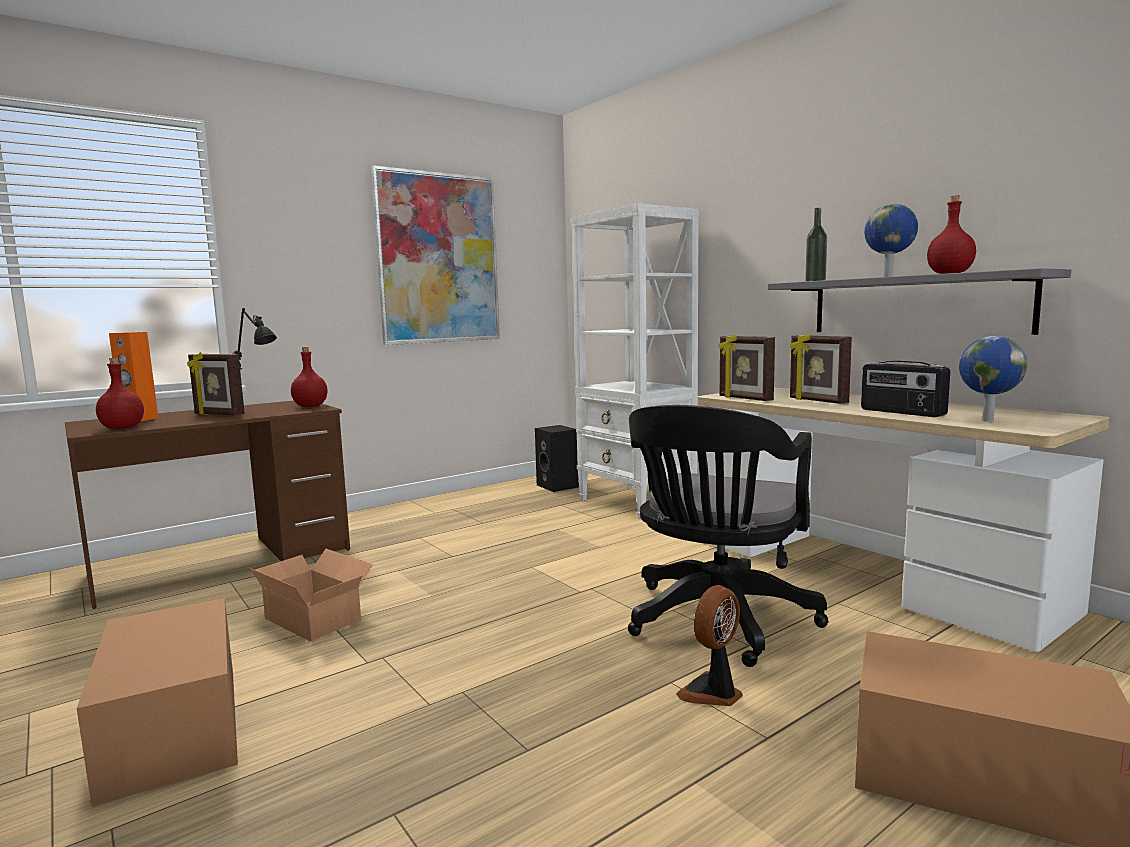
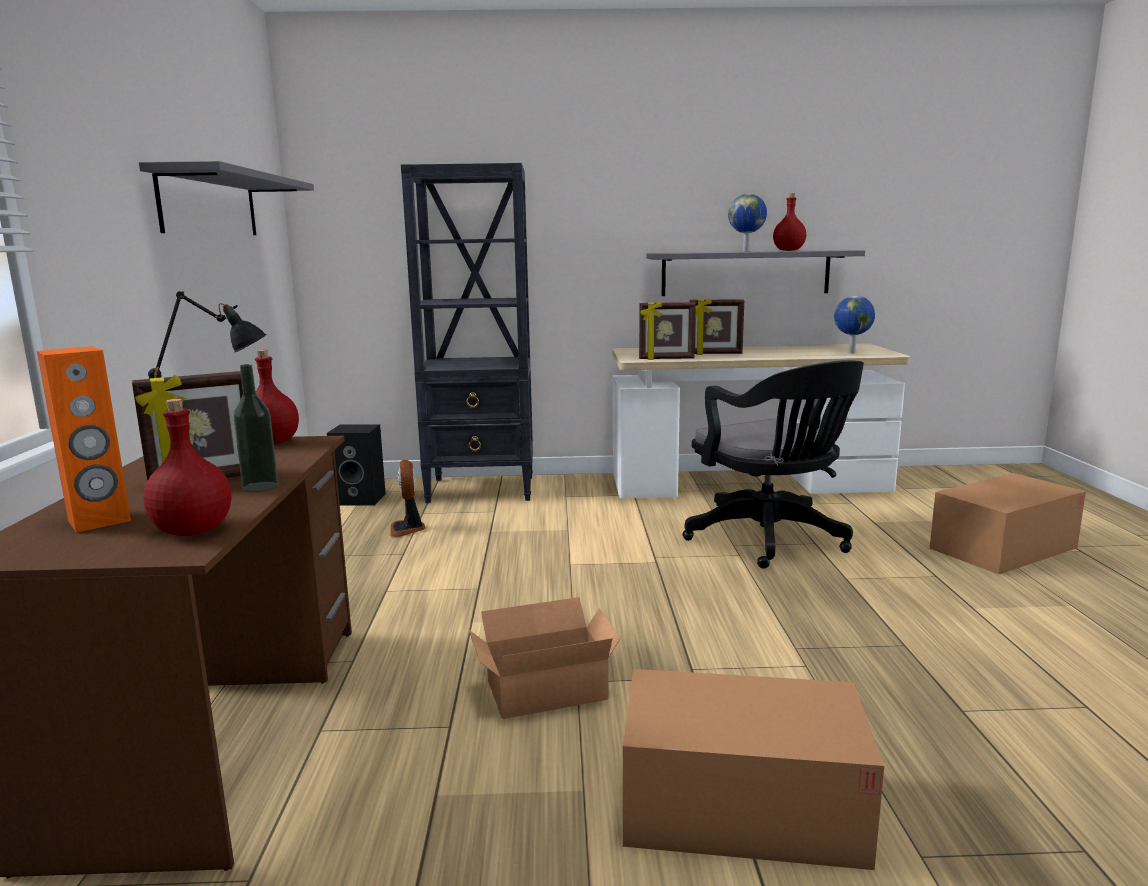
camera: 55 degrees left, 5 degrees up
(438, 259) = (210, 205): picture -> grey shelf
(636, 503) = (482, 489): white bookcase -> black bookcase
(713, 693) = (872, 572): fan -> fan (408, 529)
(815, 281) = (685, 252): bottle -> bottle (260, 487)
(901, 412) = (796, 354): radio -> none

